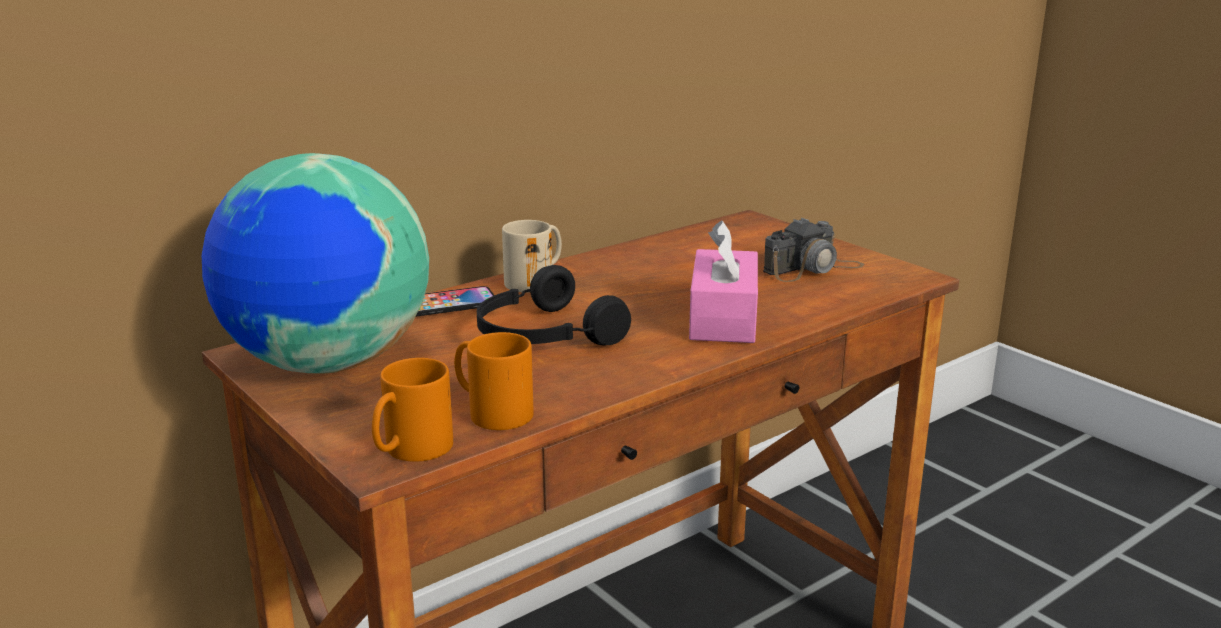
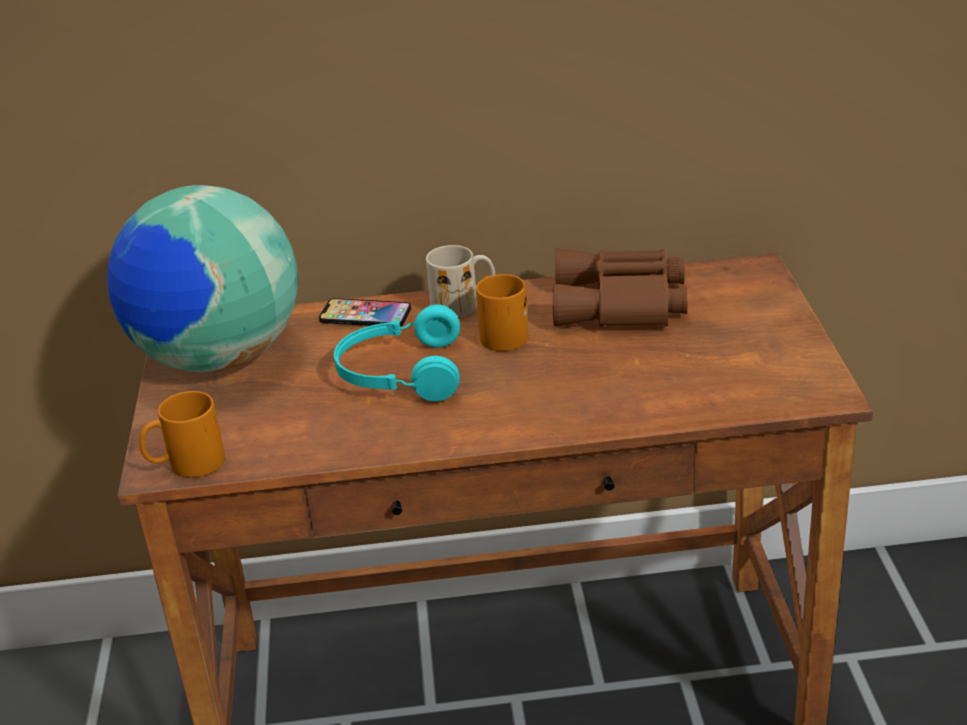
camera: 35 degrees right, 10 degrees up
(490, 411) = (275, 444): orange mug -> orange mug (499, 333)
(543, 335) = (399, 373): black headphones -> turquoise headphones
(676, 256) = (621, 304): none -> brown binoculars
(723, 318) = (569, 396): pink tissue box -> none
(813, 268) = (734, 355): camera -> none

